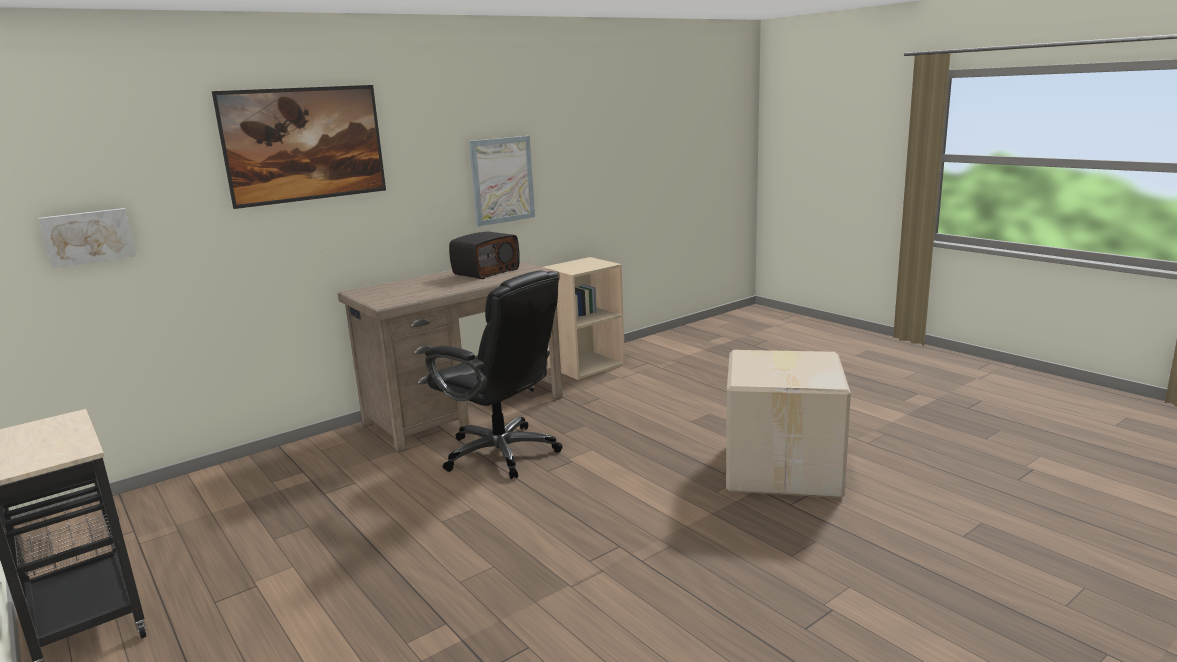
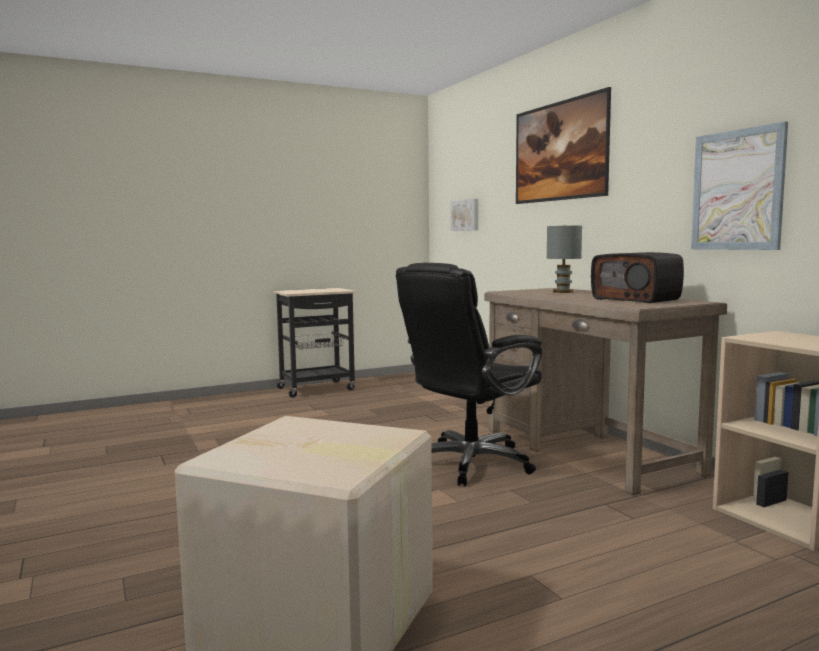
camera: 100 degrees right, 10 degrees down
(402, 288) = (562, 292): none -> grey table lamp

